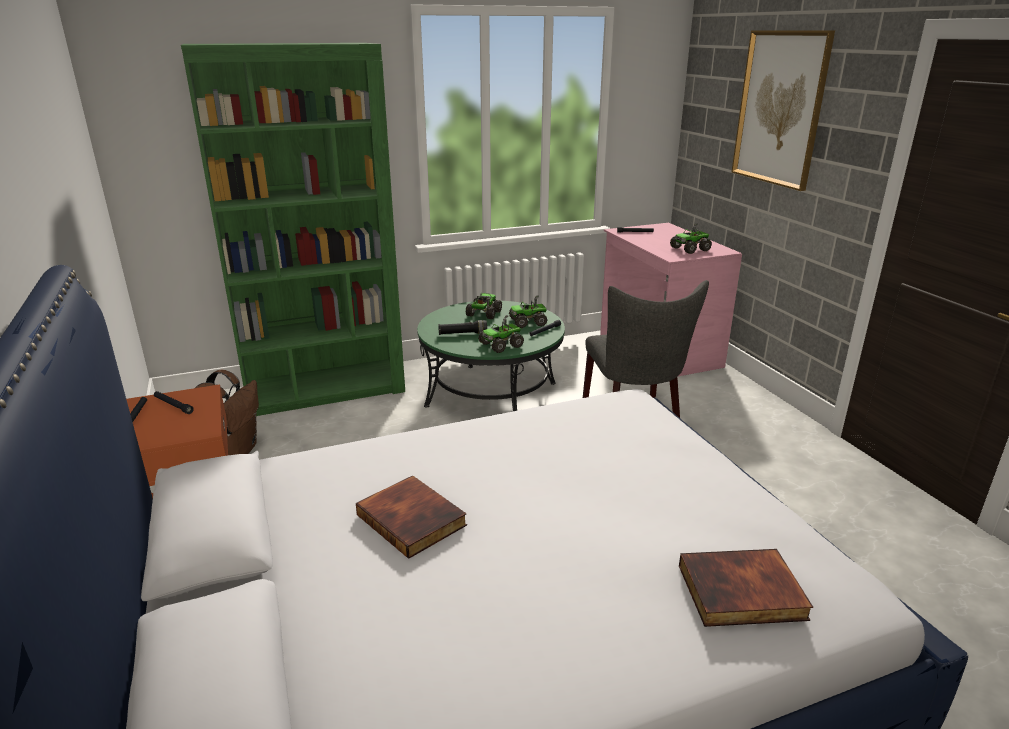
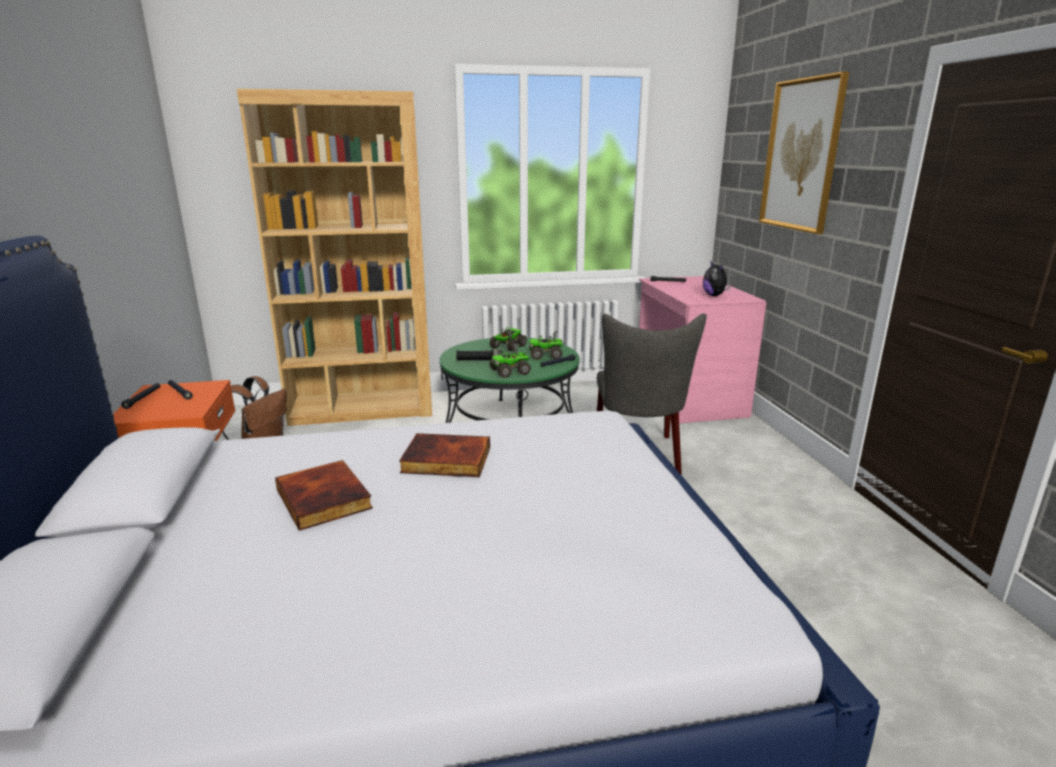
camera: 10 degrees right, 5 degrees down
(326, 390) = (363, 409): green bookcase -> brown bookcase
(690, 249) = (715, 295): toy truck -> plush toy
(741, 594) = (612, 598): book -> book (445, 460)

